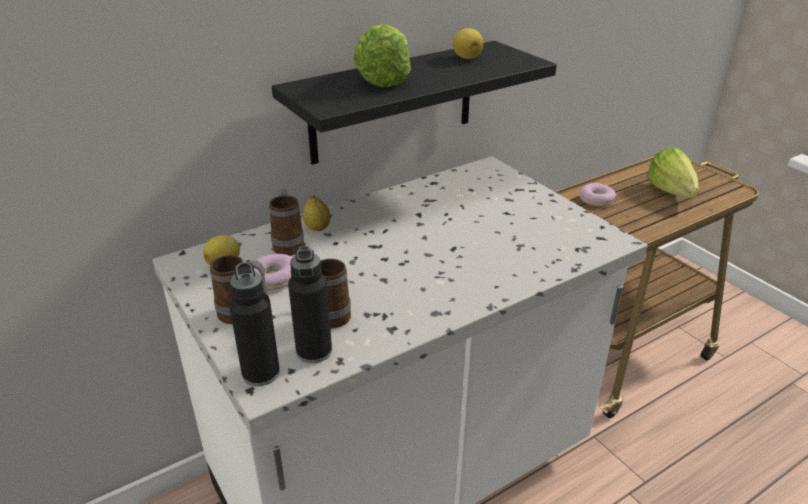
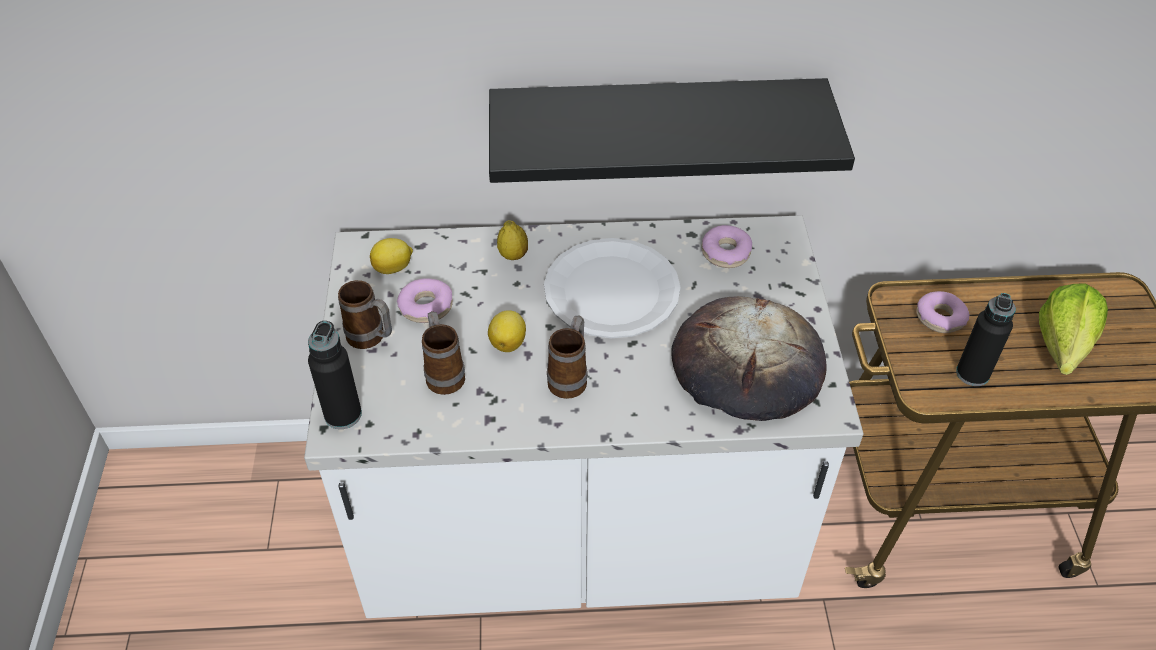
camera: 30 degrees right, 15 degrees up
(288, 244) = (470, 265): mug -> mug (570, 377)
(314, 351) = (402, 412): black bottle -> black bottle (972, 373)
(386, 76) = (623, 113): lettuce -> none
(409, 225) = (611, 290): none -> white plate
(465, 185) = (726, 252): none -> donut
(467, 57) = (752, 106): lemon -> lemon (508, 342)
(540, 235) = (746, 365): none -> bread

